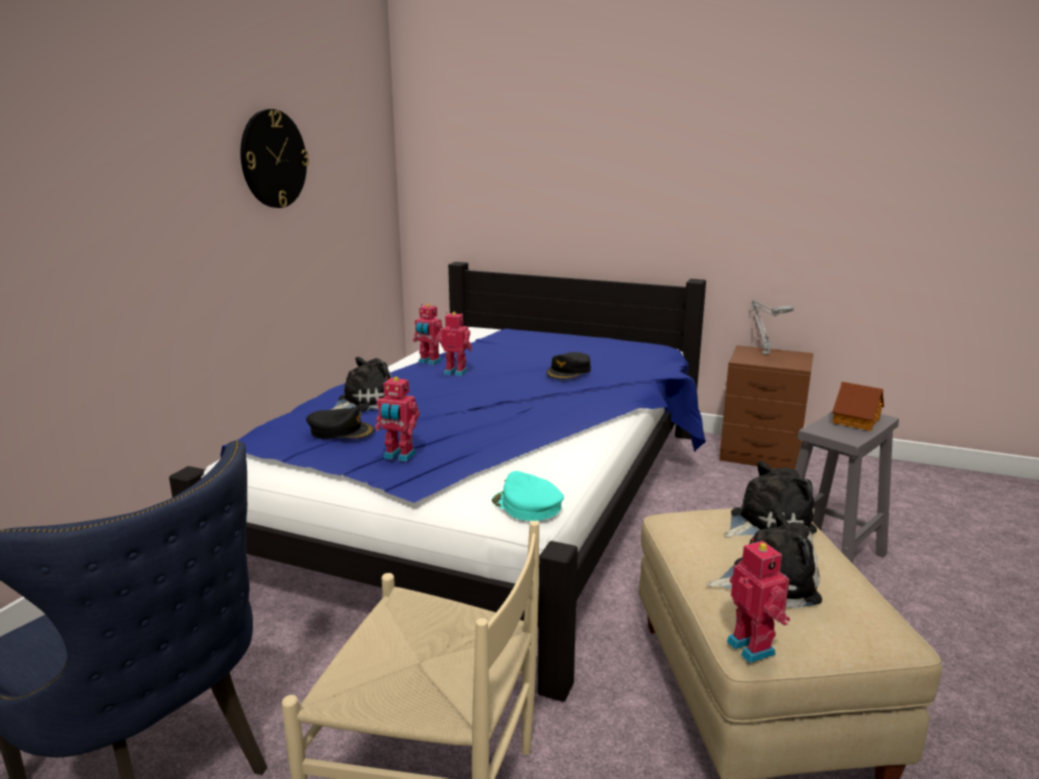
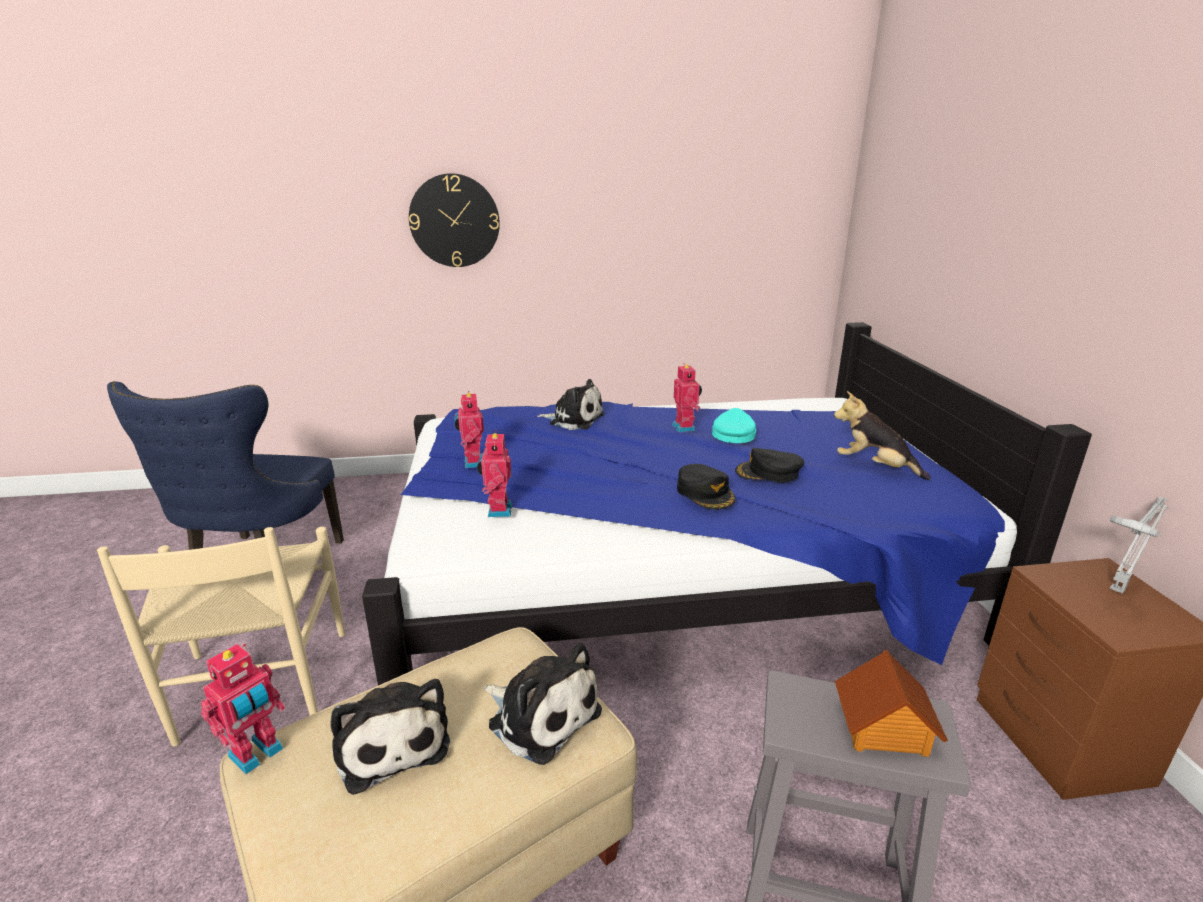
camera: 60 degrees right, 5 degrees up
(273, 159) = (646, 189): wall clock -> wall clock (454, 221)
(341, 431) = (501, 430): black cap -> black cap (705, 493)
(429, 362) = (701, 411): toy robot -> toy robot (497, 510)
(527, 505) = (436, 543): turquoise cap -> turquoise cap (733, 433)
(593, 349) = (874, 467): none -> plush toy

